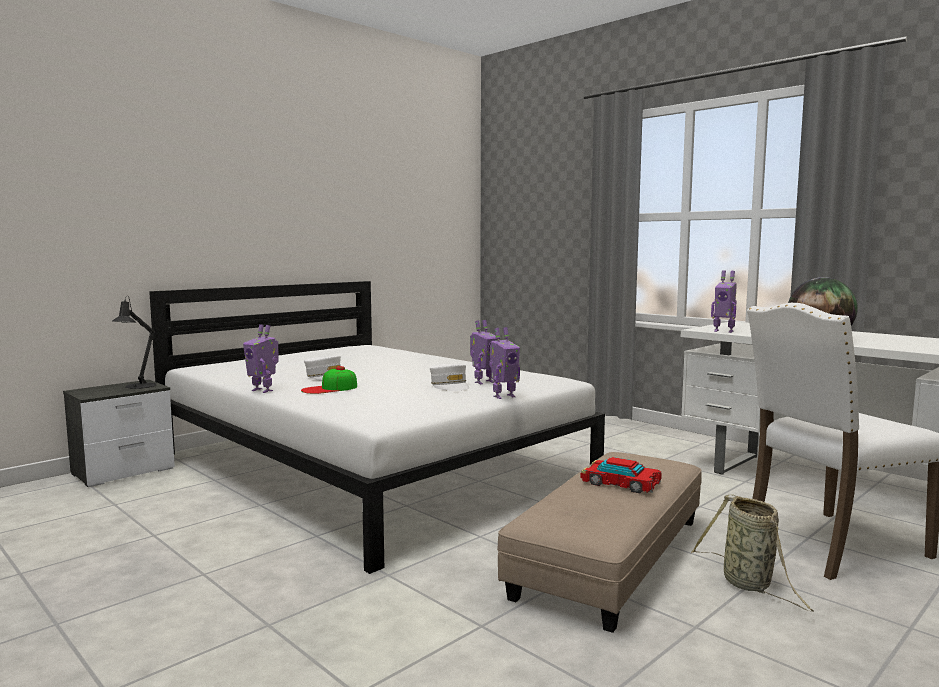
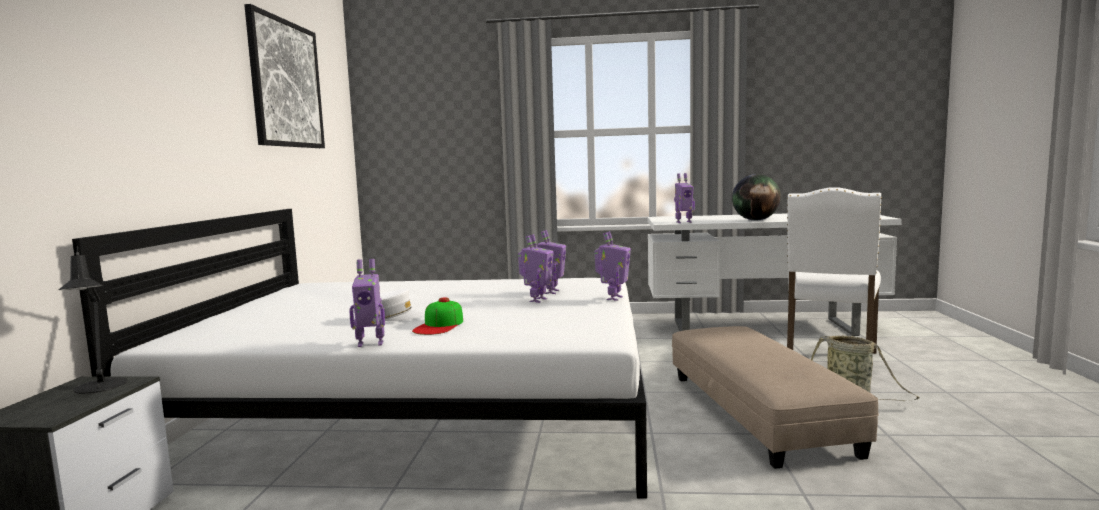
camera: 40 degrees left, 0 degrees up
(384, 175) = (286, 84): none -> picture
(450, 386) = (537, 300): white cap -> toy robot
(620, 483) = (757, 348): toy car -> none

